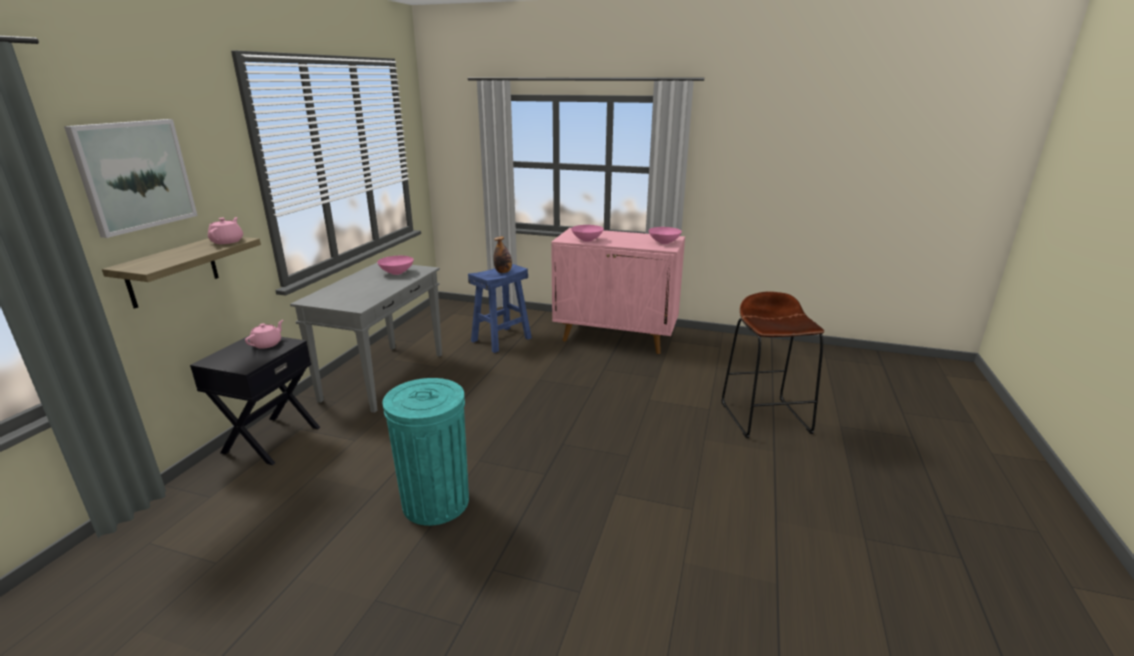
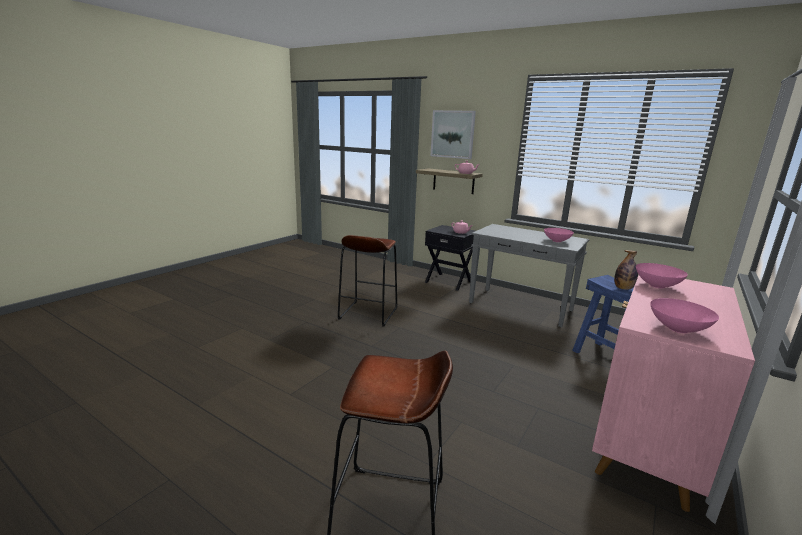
camera: 105 degrees right, 5 degrees down
(436, 502) = (368, 313): turquoise trash can -> brown stool

